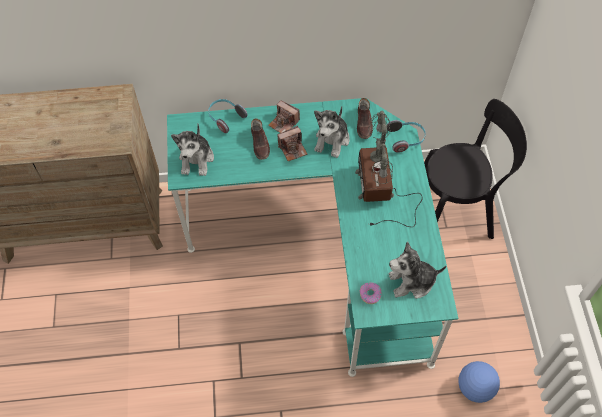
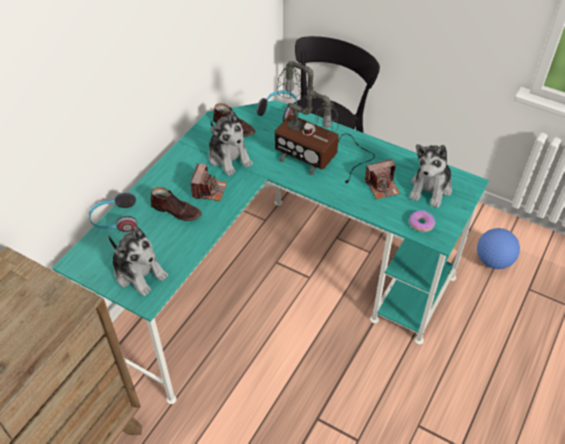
camera: 55 degrees left, 10 degrees down
(284, 123) = (172, 180): camera -> camera (382, 186)

